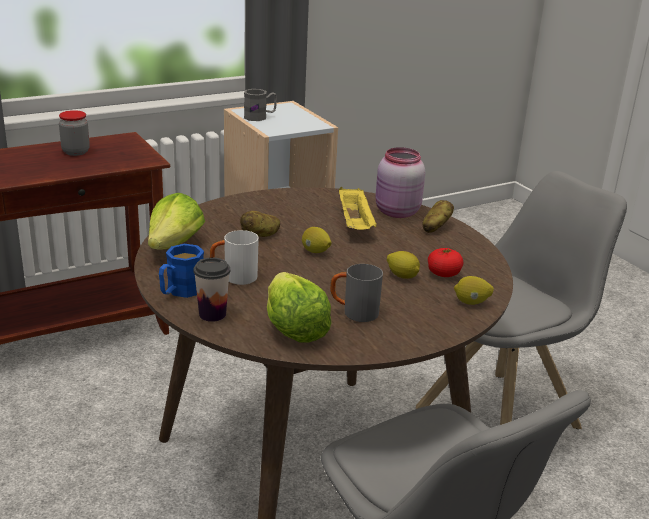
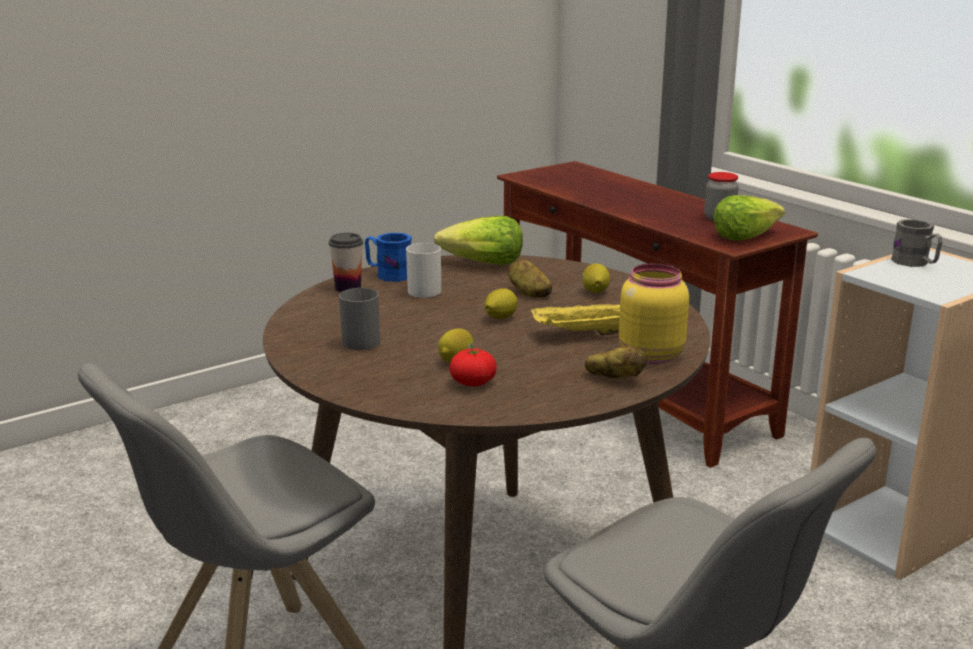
camera: 85 degrees right, 5 degrees down
(293, 327) = (328, 317): lettuce -> lettuce (744, 236)
(396, 212) = (649, 355): pink jar -> yellow jar
(471, 302) = (401, 397): lemon -> lemon (595, 292)

